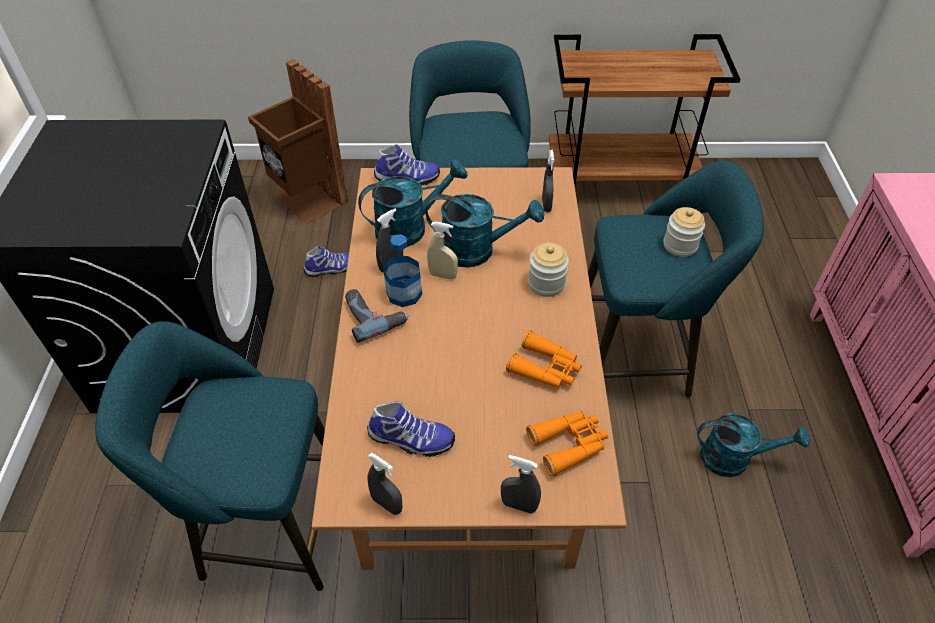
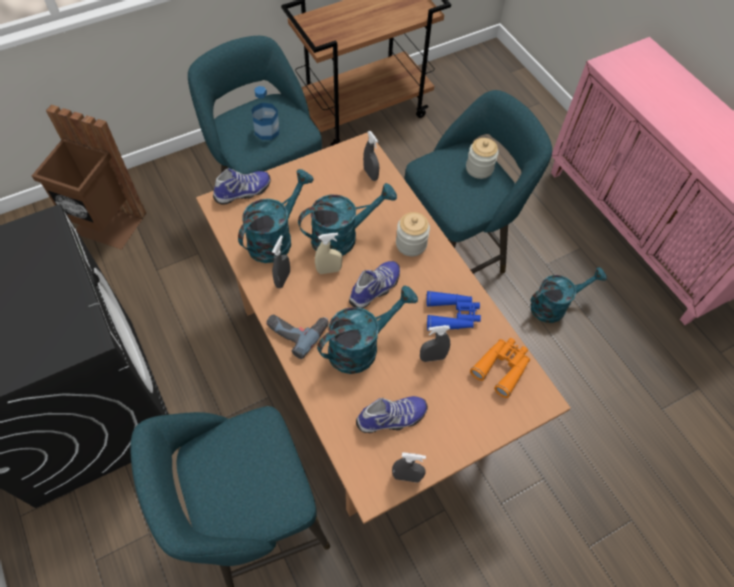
camera: 30 degrees left, 10 degrees up
(331, 269) = (170, 282): shoe -> shoe (376, 289)
(404, 293) = (309, 299): bottle -> bottle (267, 131)
(426, 357) = (361, 346): none -> turquoise watering can
(519, 505) = (496, 430): grey spray bottle -> grey spray bottle (432, 357)
(546, 368) = (452, 315): orange binoculars -> blue binoculars

